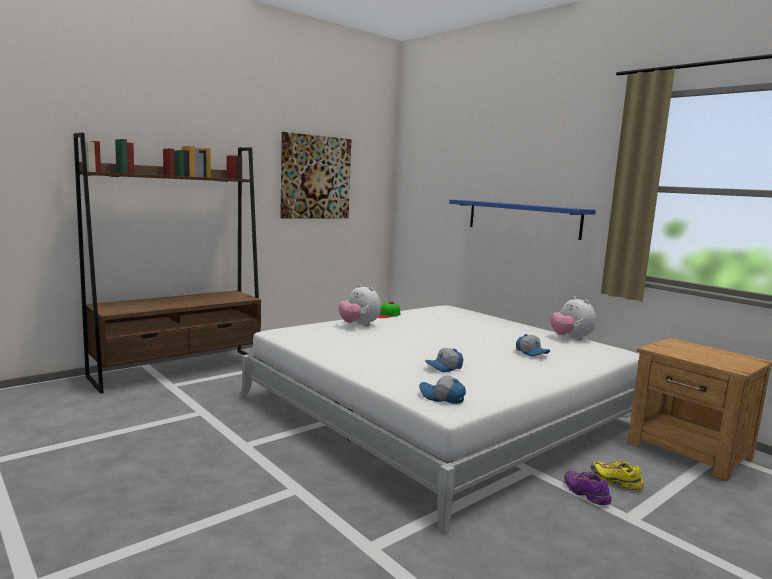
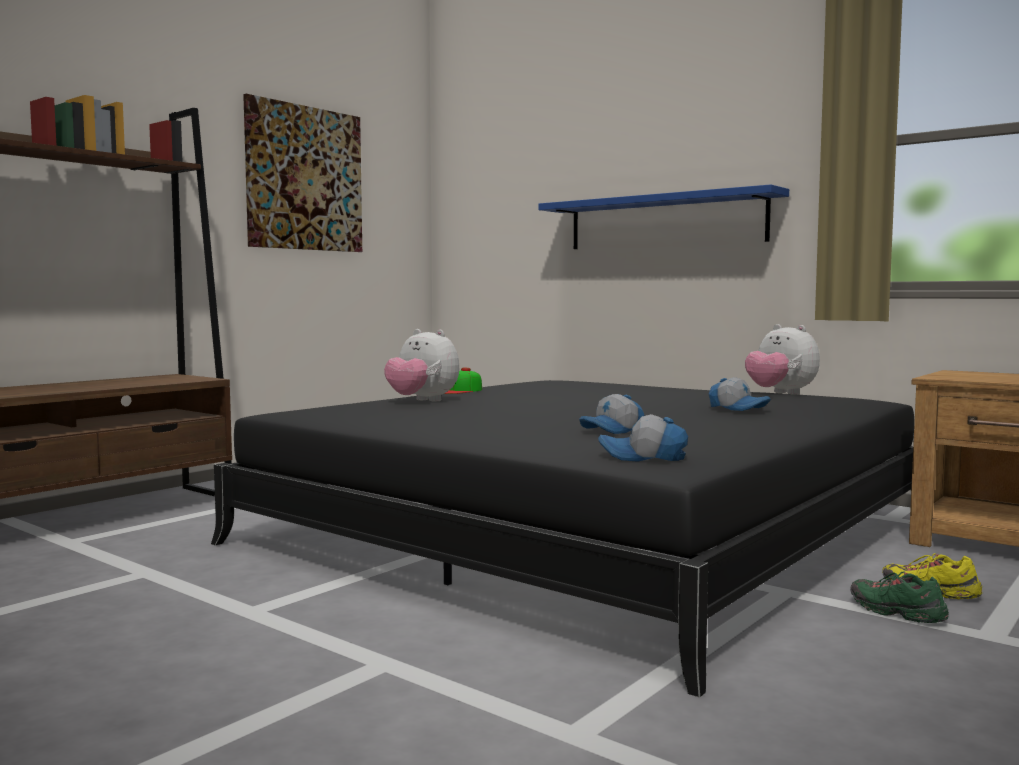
camera: 10 degrees left, 5 degrees down
(442, 409) = (588, 530): white bed -> black bed
(585, 494) = (896, 613): purple shoe -> green shoe

